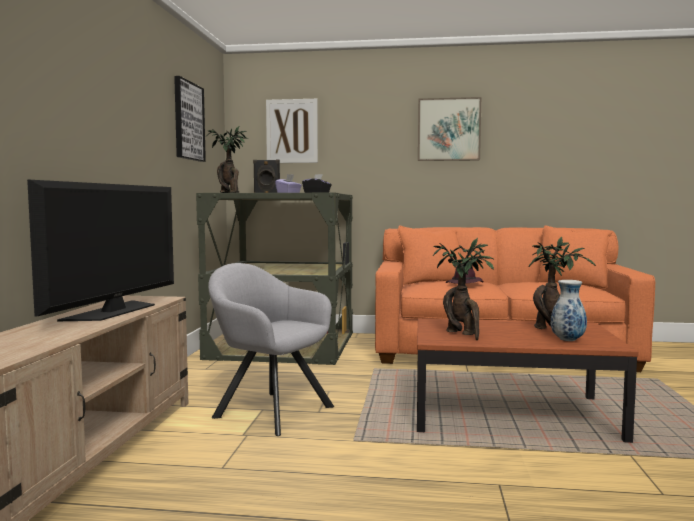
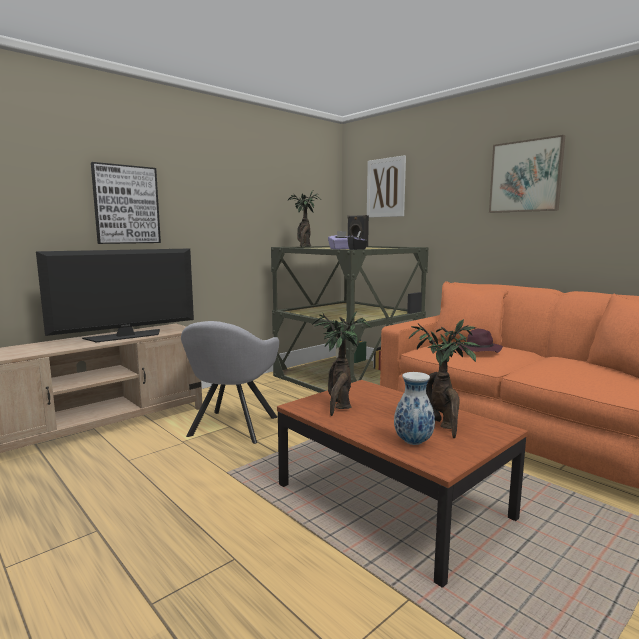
camera: 40 degrees right, 5 degrees up
(188, 121) = (278, 188): picture -> picture (126, 205)
(269, 410) = (231, 428): grey armchair -> grey armchair turned 150 degrees counterclockwise

